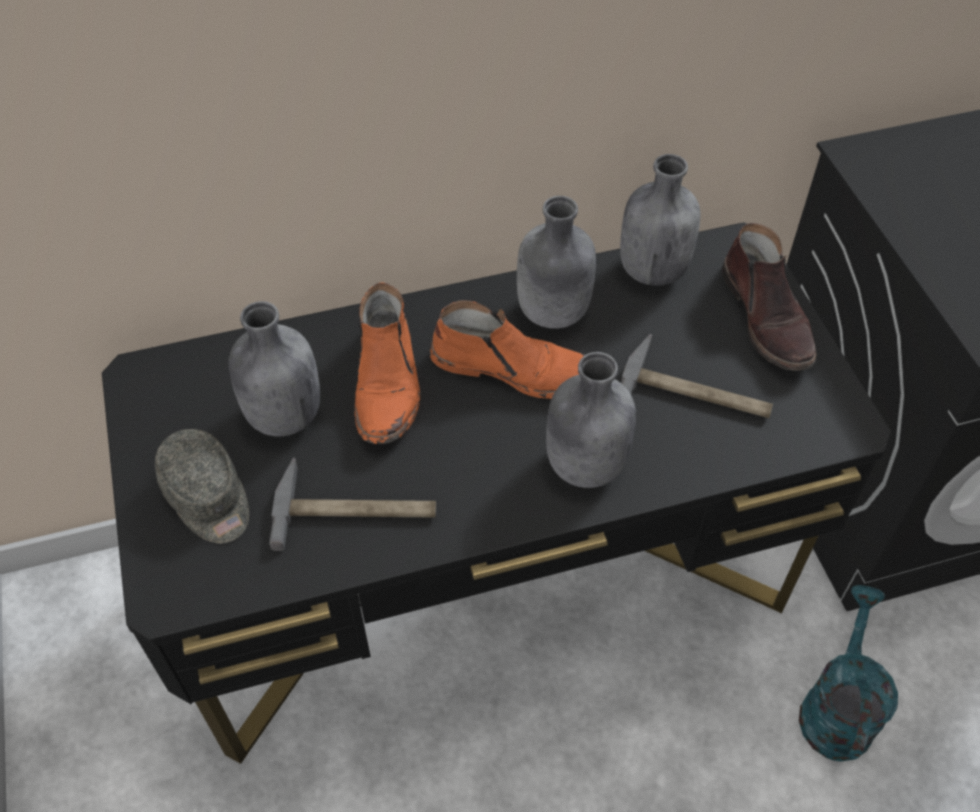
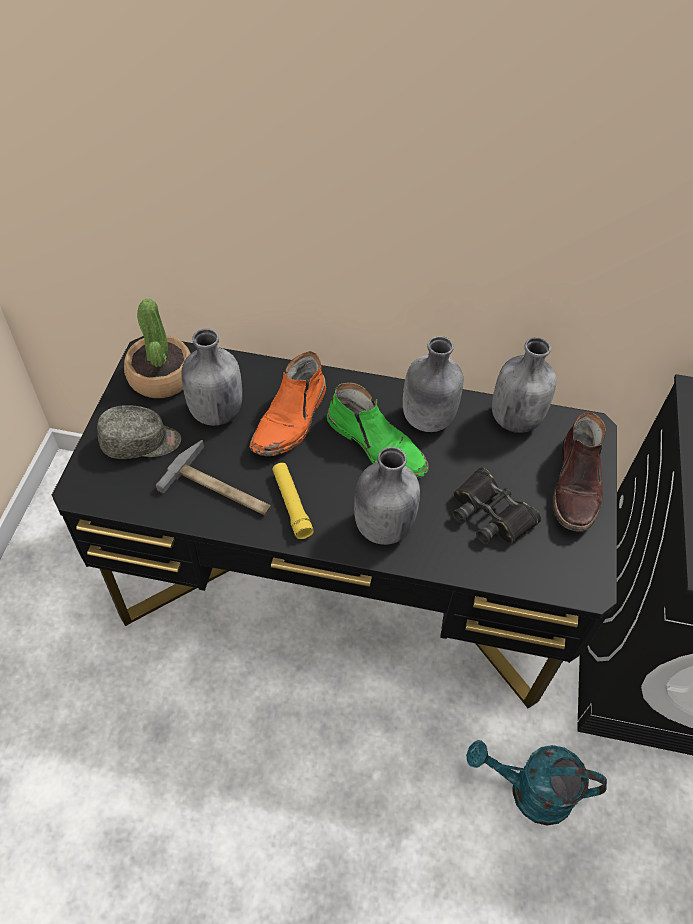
camera: 25 degrees right, 0 degrees up
(178, 400) = (161, 377): none -> potted plant
(208, 498) = (141, 442): grey cap -> grey cap turned 90 degrees counterclockwise
(458, 488) = (291, 504): none -> yellow flashlight
(514, 369) = (377, 445): orange boot -> green boot
(696, 392) = (490, 513): hammer -> black binoculars
(836, 706) = (529, 792): turquoise watering can -> turquoise watering can turned 120 degrees counterclockwise

